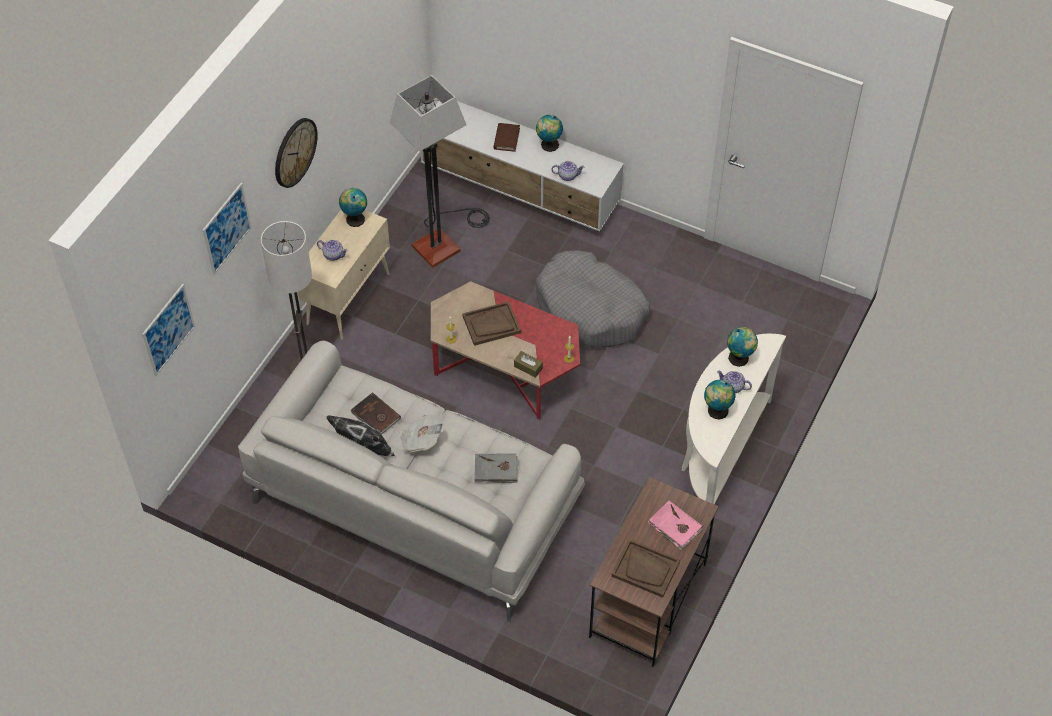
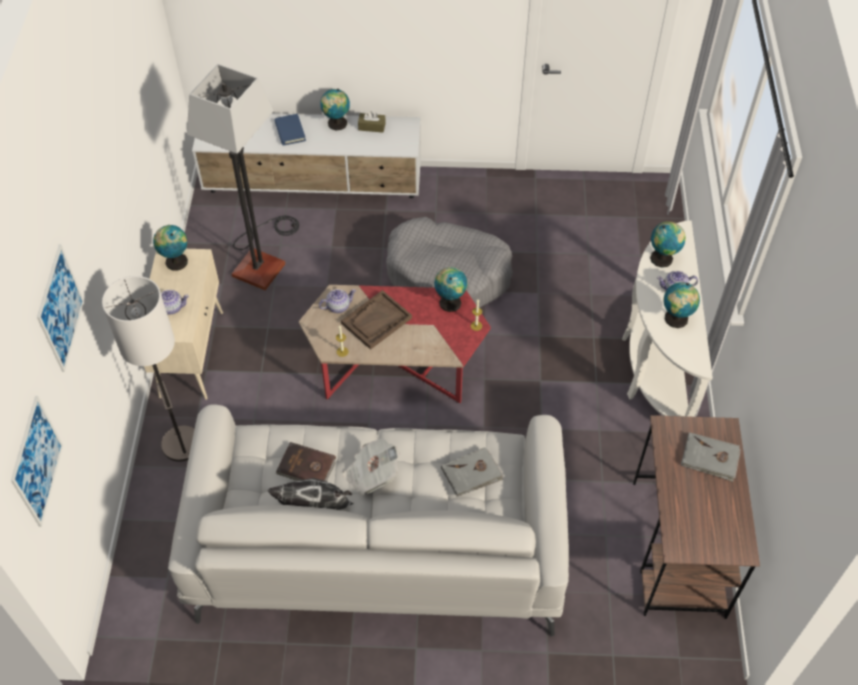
camera: 25 degrees left, 0 degrees up
(294, 152) = (98, 195): wall clock -> none
(506, 138) = (290, 131): brown book -> blue book
(528, 367) = (440, 351): brown tissue box -> brown tissue box (372, 127)
(559, 331) = (450, 301): none -> globe
(568, 175) = (372, 146): teapot -> teapot (338, 306)
(645, 569) = (710, 518): brown tray -> none
(675, 526) = (710, 458): pink book -> grey book

